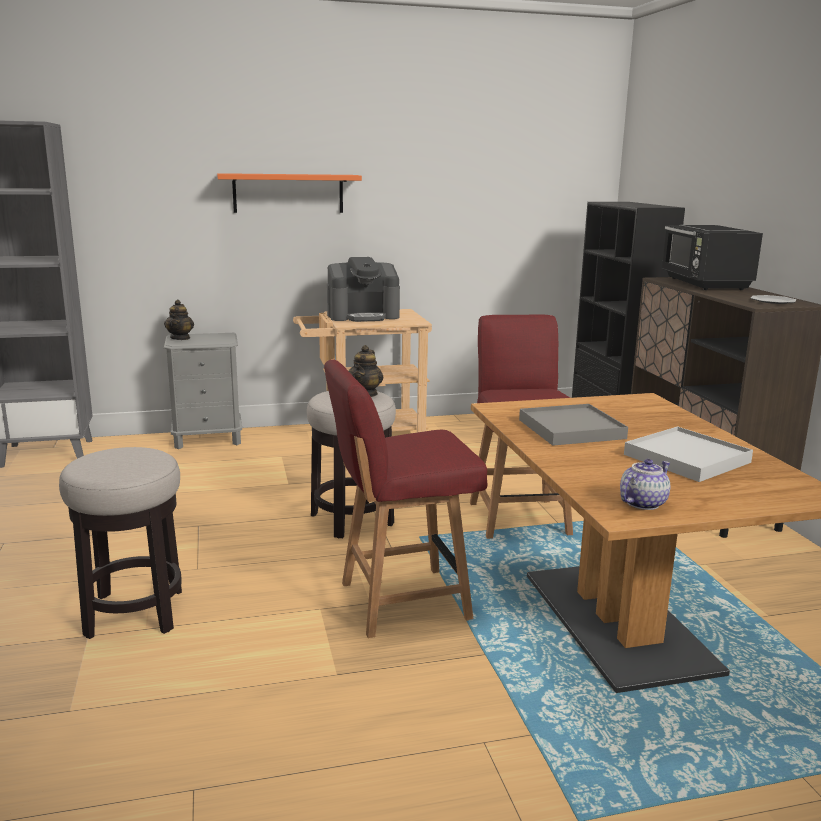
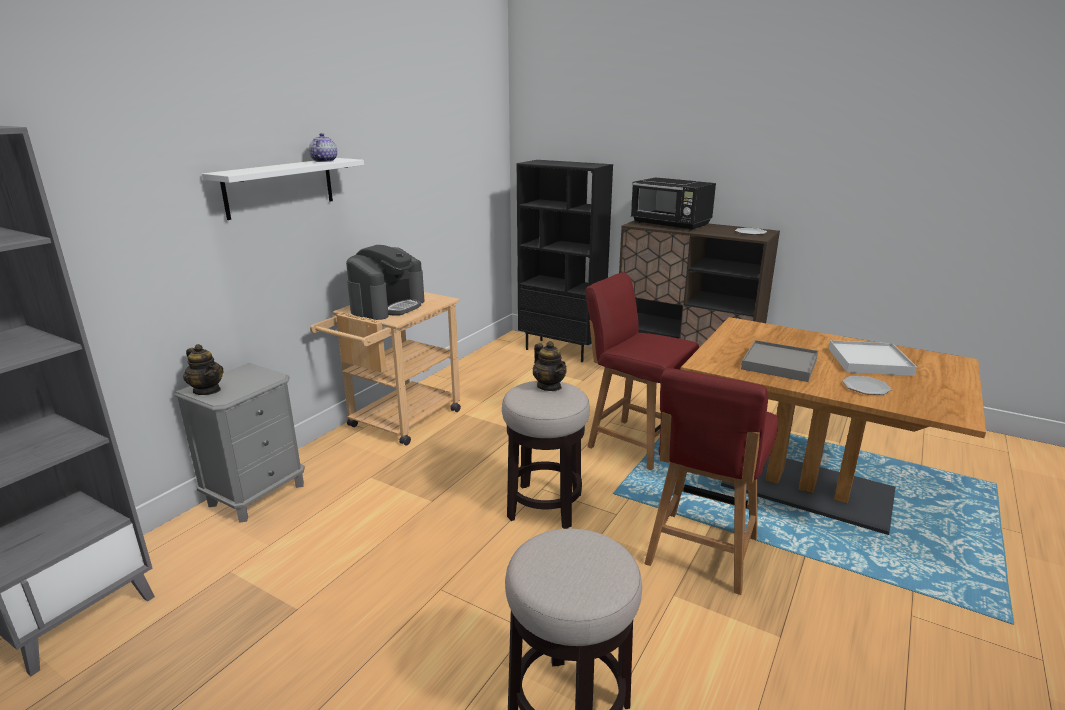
camera: 45 degrees left, 5 degrees up
(288, 193) = (280, 187): orange shelf -> white shelf
(601, 467) = (865, 387): none -> plate
(642, 503) = (941, 403): teapot -> teapot (323, 161)

